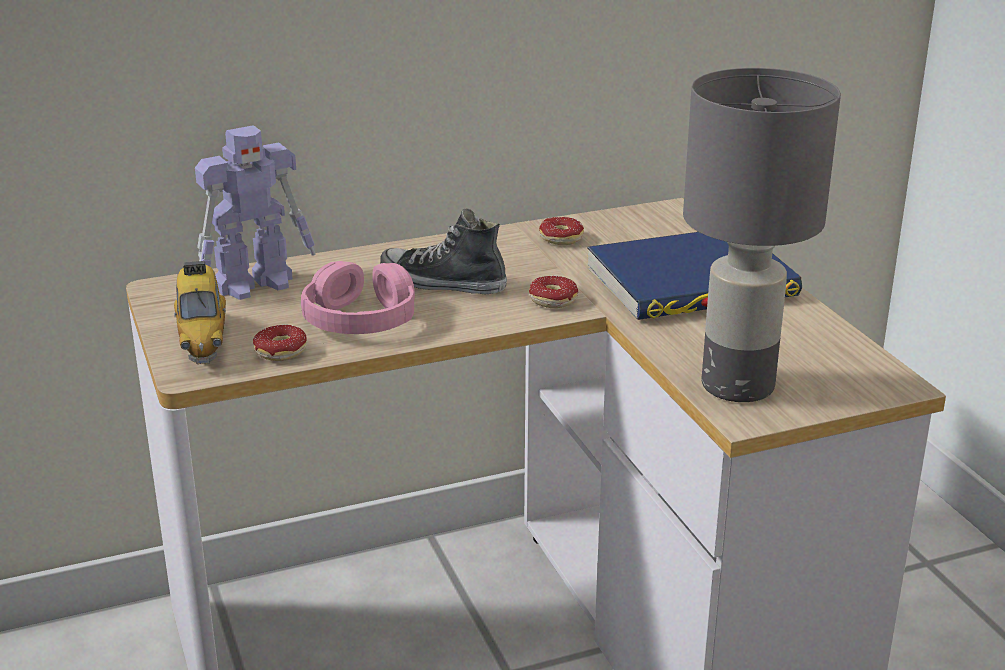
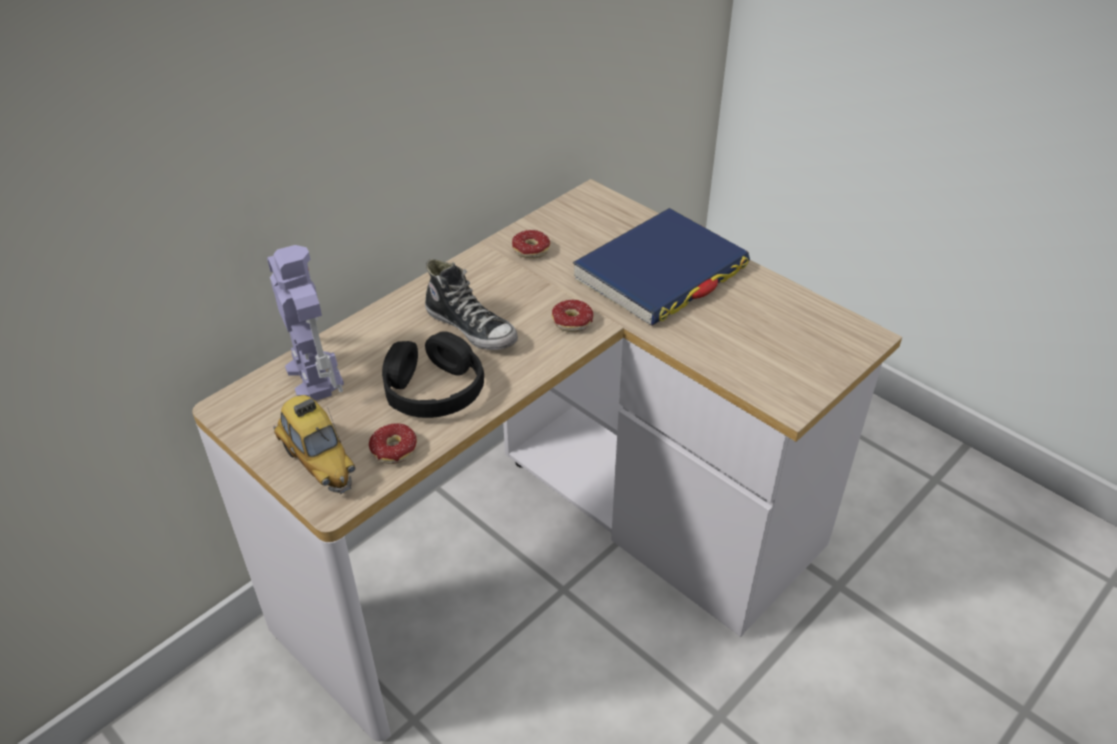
camera: 25 degrees left, 15 degrees up
(257, 283) = (314, 375): toy robot -> toy robot turned 60 degrees counterclockwise
(360, 318) = (433, 389): pink headphones -> black headphones
(442, 283) = (471, 328): shoe -> shoe turned 135 degrees counterclockwise
(739, 386) = (767, 373): grey table lamp -> none

